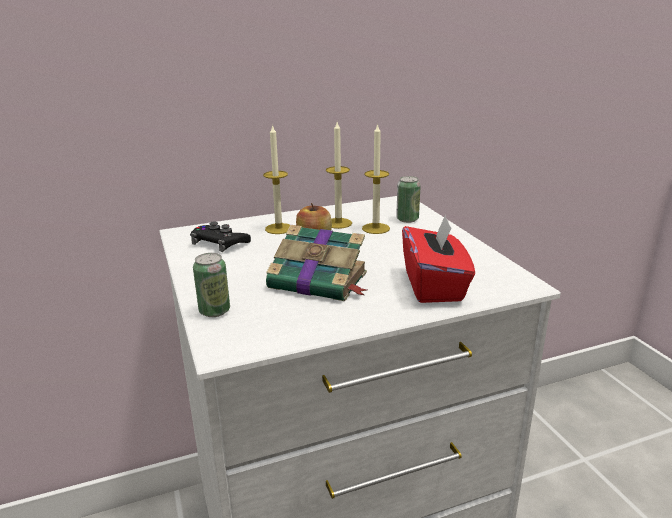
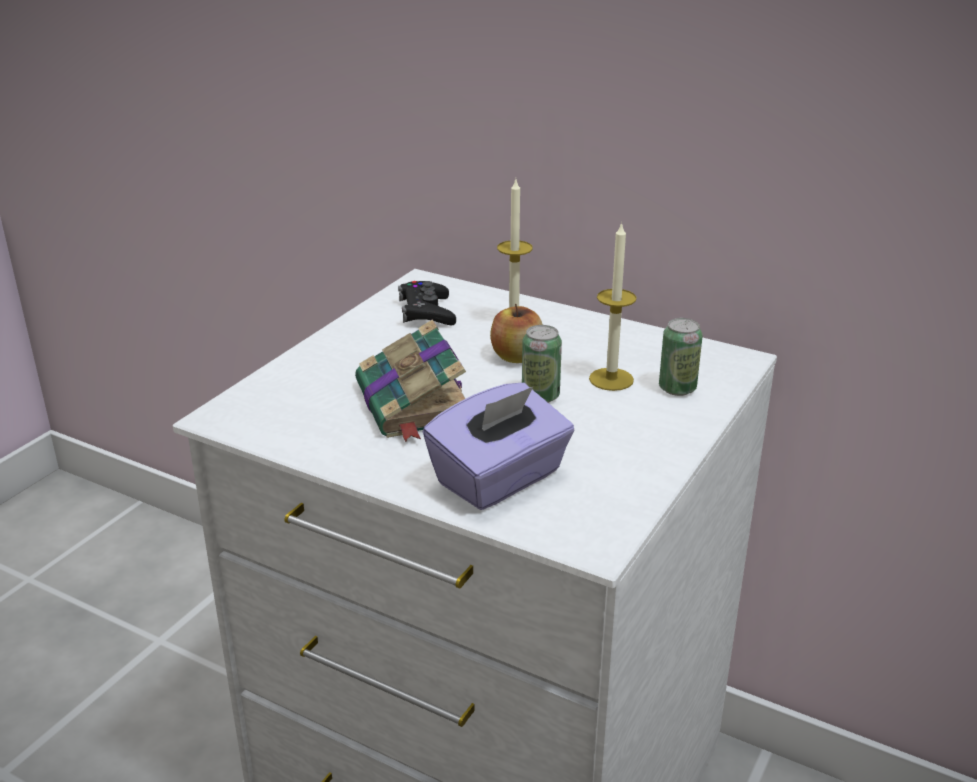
camera: 50 degrees right, 5 degrees up
(214, 311) = (281, 380): can -> can (540, 396)
(338, 223) = (587, 350): candle -> none
(434, 286) = (500, 479): red tissue box -> purple tissue box

